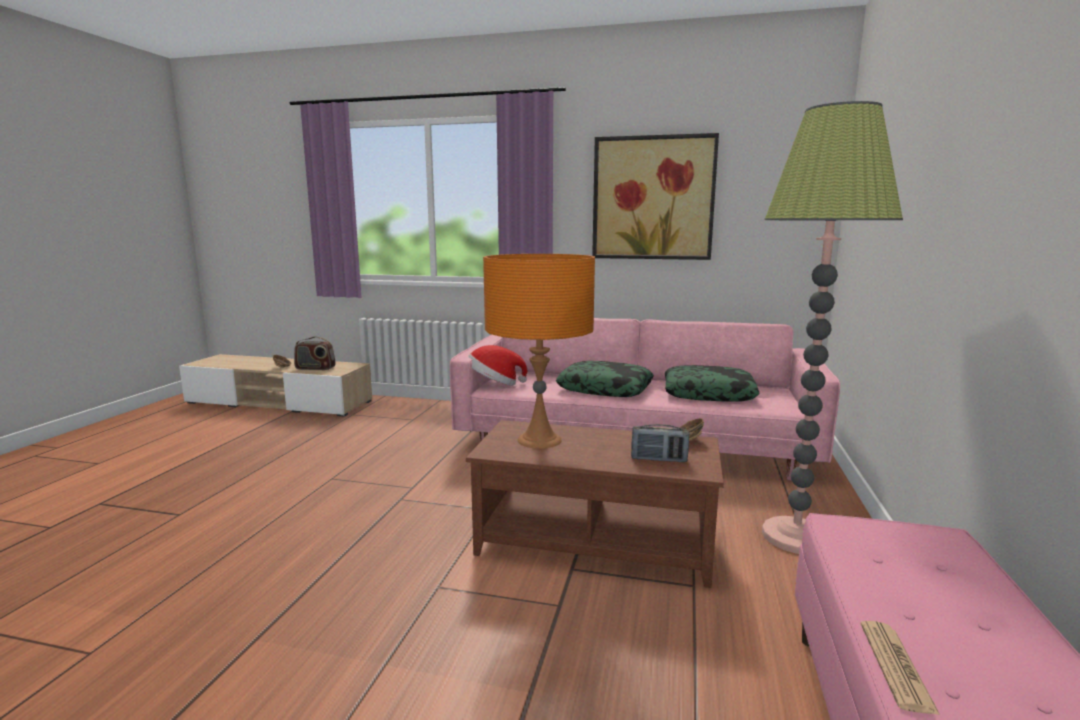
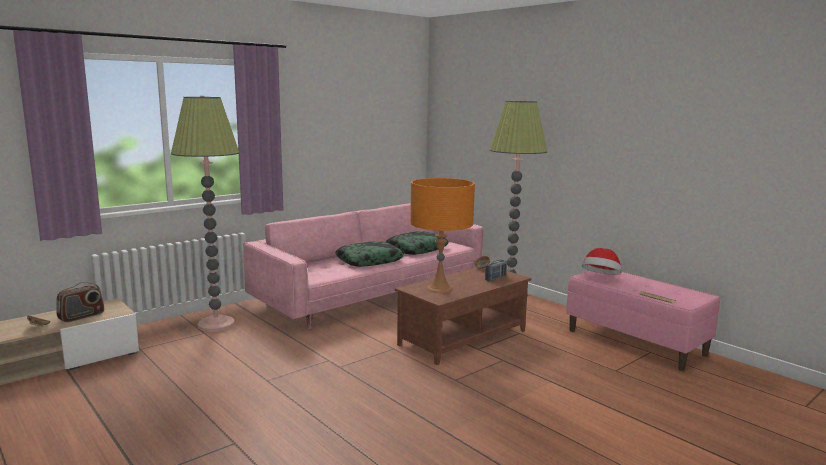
camera: 55 degrees left, 0 degrees up
(436, 417) = (216, 325): none -> floor lamp
(494, 384) = (307, 276): hat -> hat (601, 277)
(653, 198) = (336, 126): picture -> none

